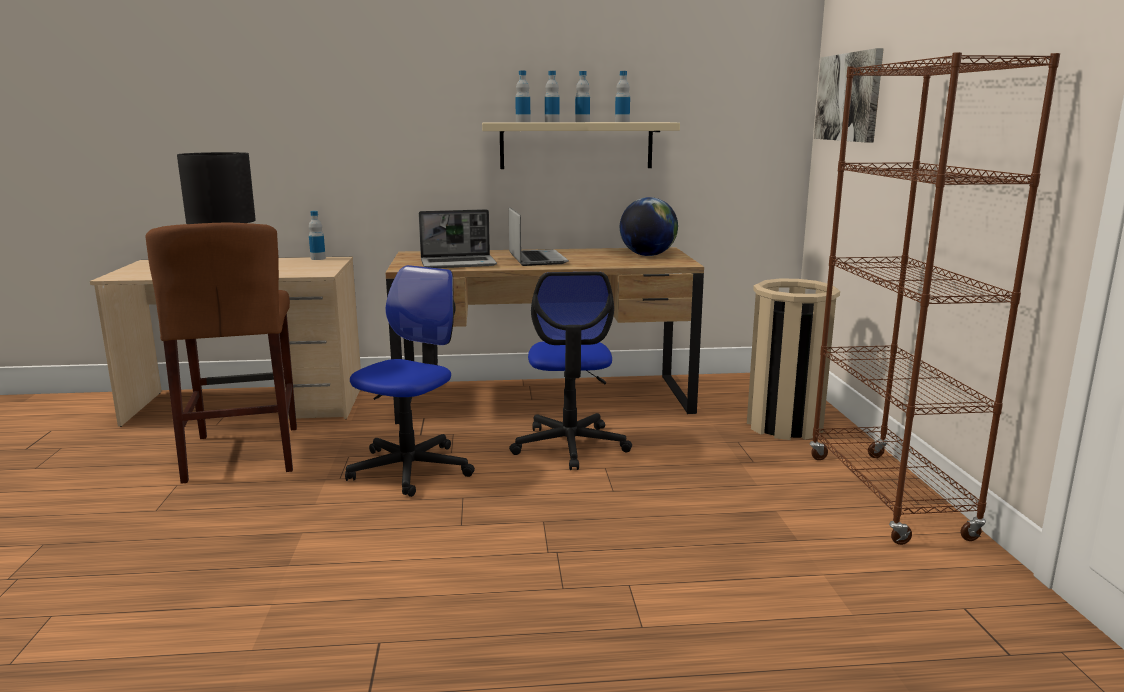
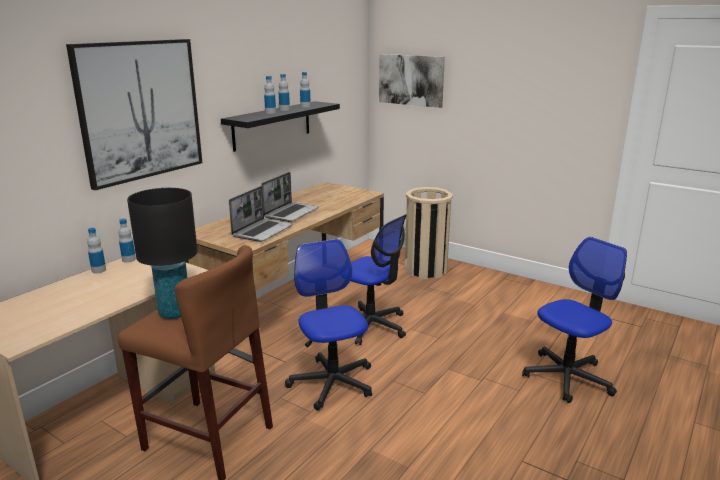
camera: 50 degrees left, 5 degrees up
(363, 96) = (140, 110): none -> picture
(523, 122) = (254, 115): bottle -> bottle (98, 270)
(536, 259) = (291, 213): laptop -> laptop turned 90 degrees clockwise
(576, 145) = (272, 125): beige shelf -> black shelf
(647, 255) = (334, 192): globe -> none
(666, 620) = (567, 377): none -> office chair
(887, 496) = (517, 286): brown bookcase -> none

